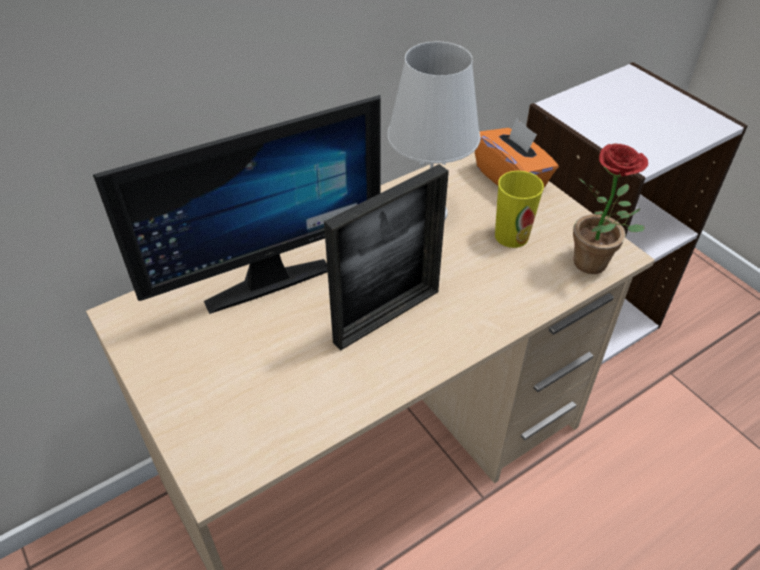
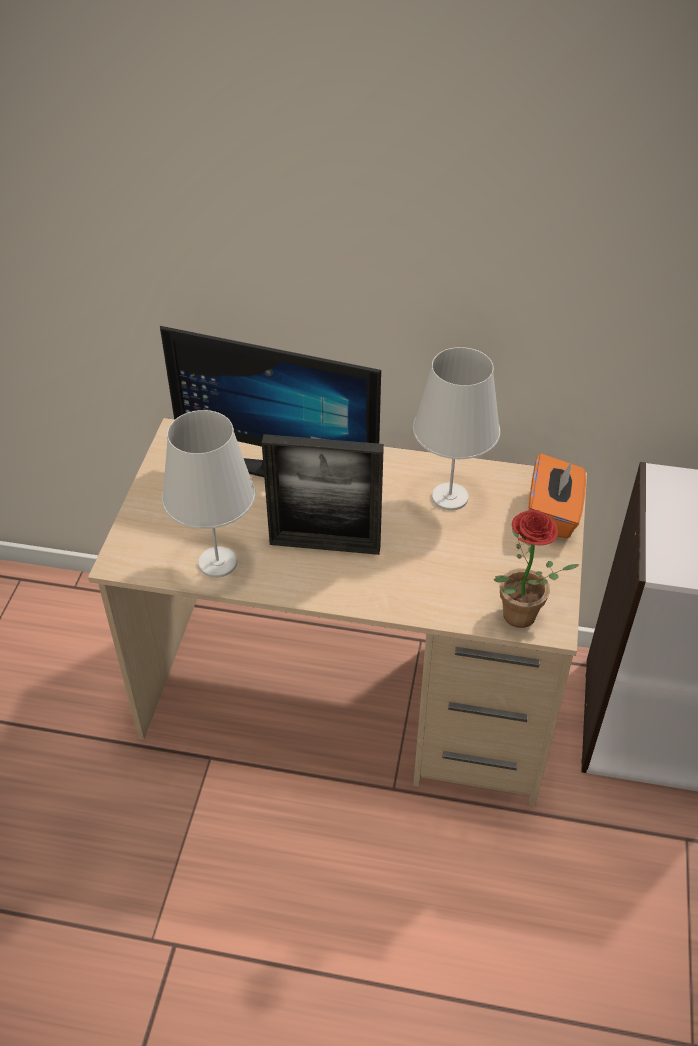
camera: 45 degrees right, 0 degrees up
(315, 401) = (218, 562): none -> white table lamp
(511, 236) = (487, 555): cup -> none

